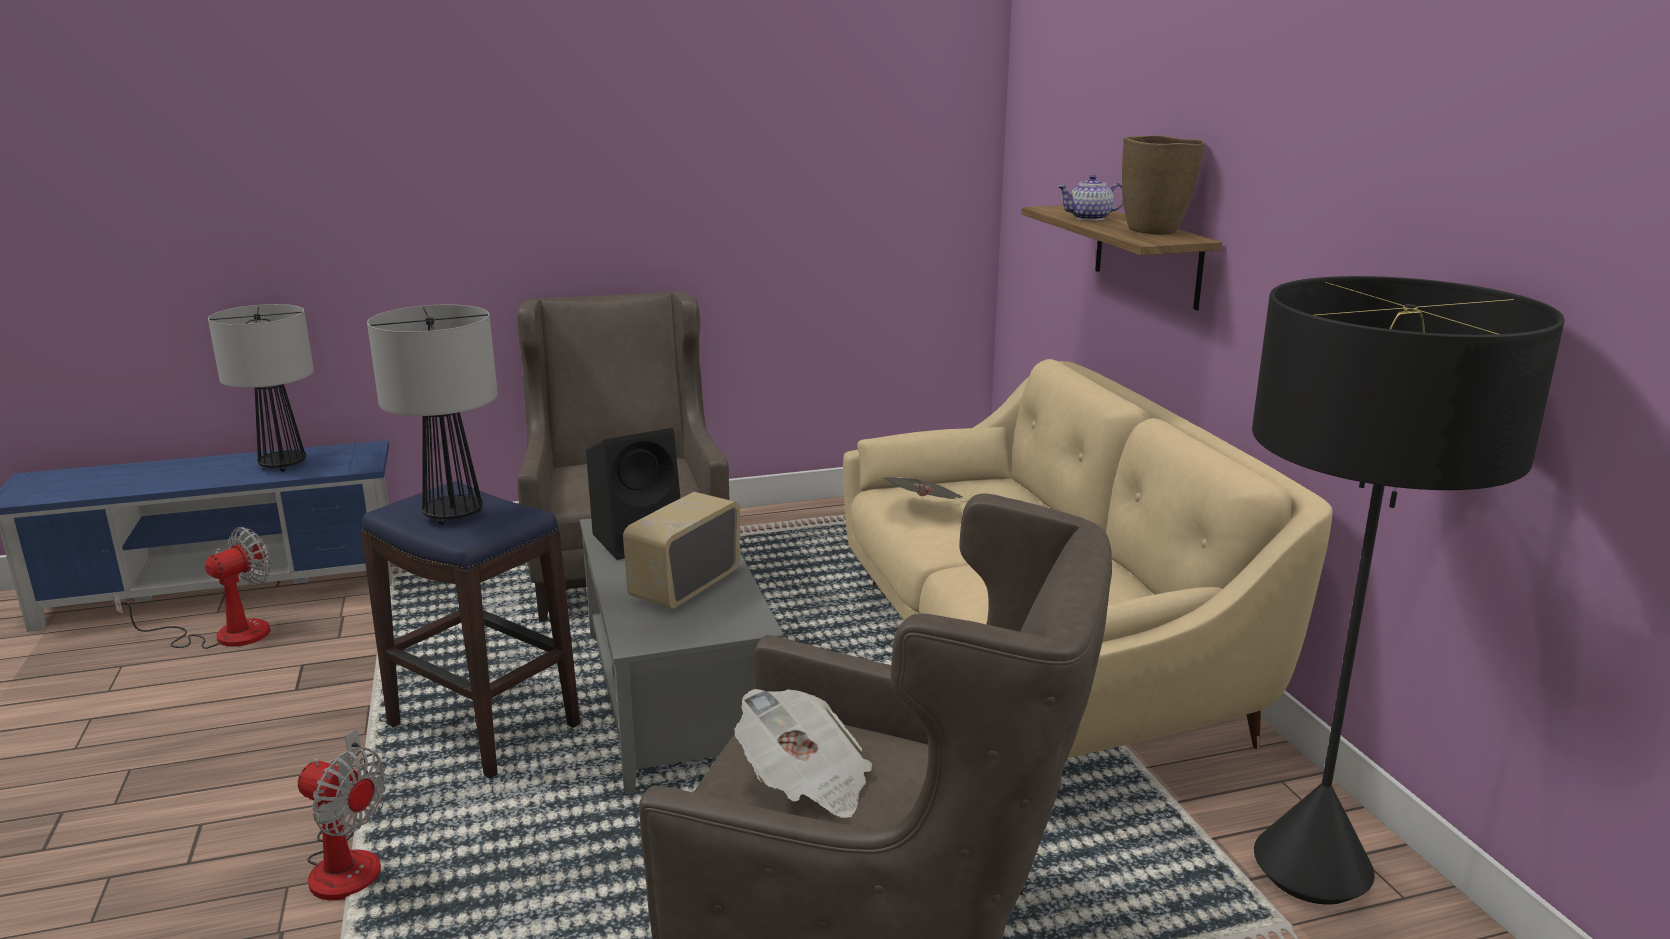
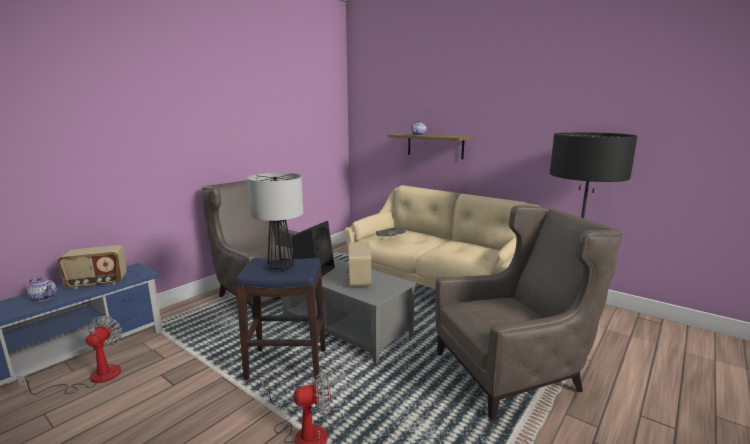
camera: 35 degrees left, 5 degrees down
(195, 472) = (44, 297): none -> teapot
(283, 465) = (97, 283): table lamp -> radio
(805, 782) = (499, 317): newspaper -> none
(1154, 231) = (447, 135): brown vase -> none

